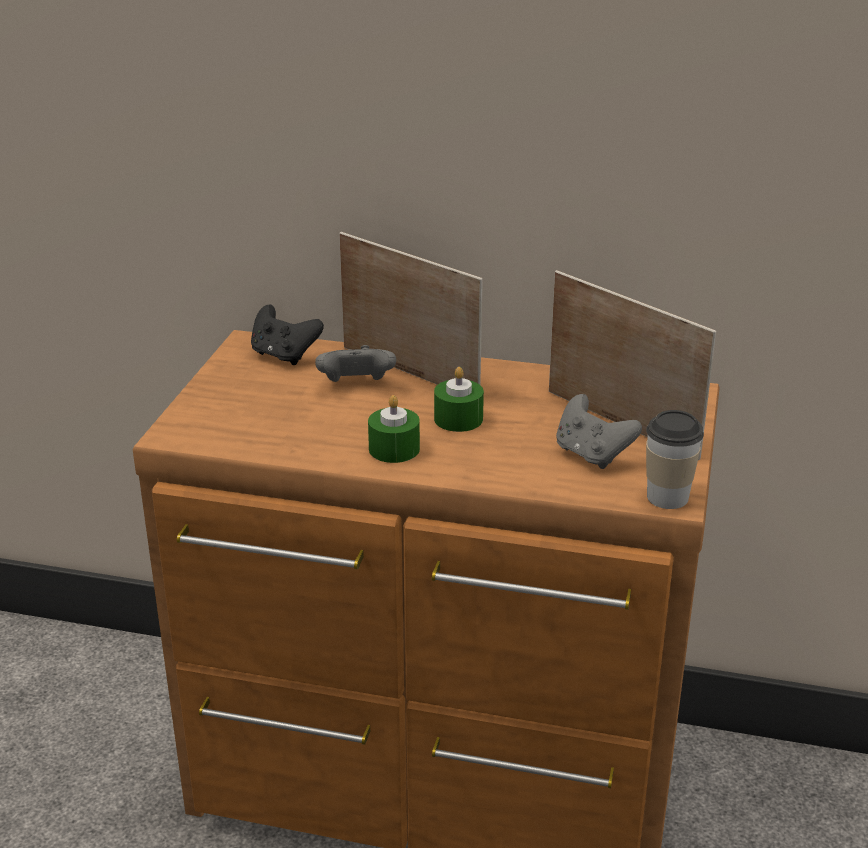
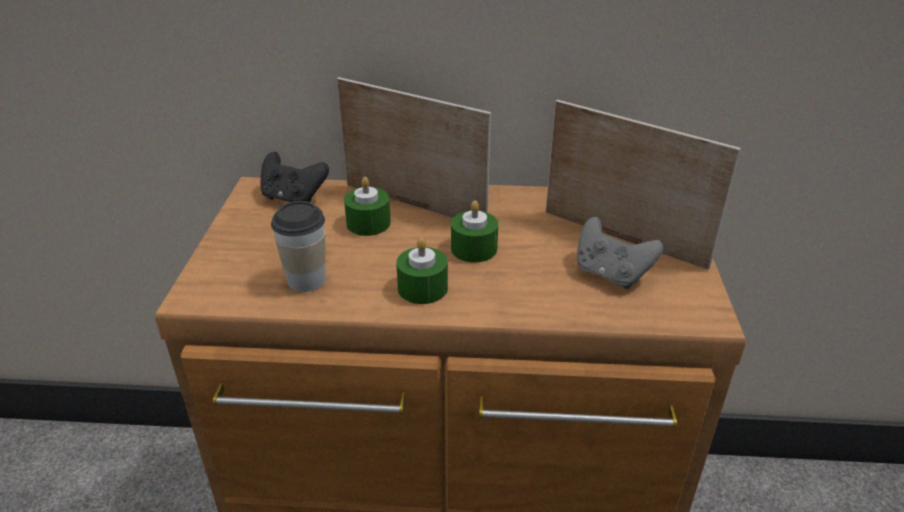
camera: 10 degrees left, 5 degrees up
(356, 386) = (368, 223): grey game controller -> green candle
(667, 497) = (700, 313): cup -> cup (306, 280)

